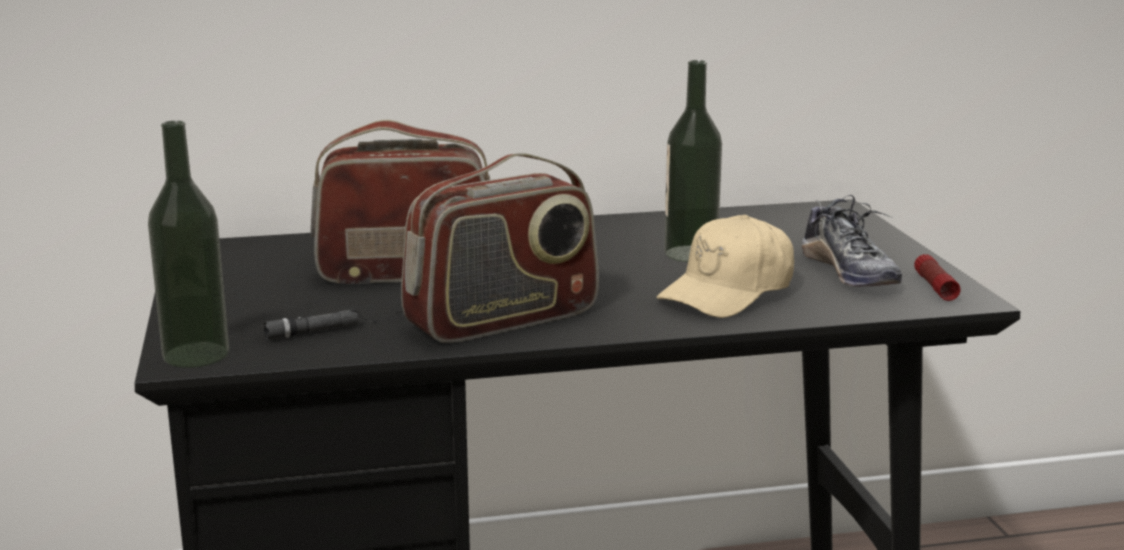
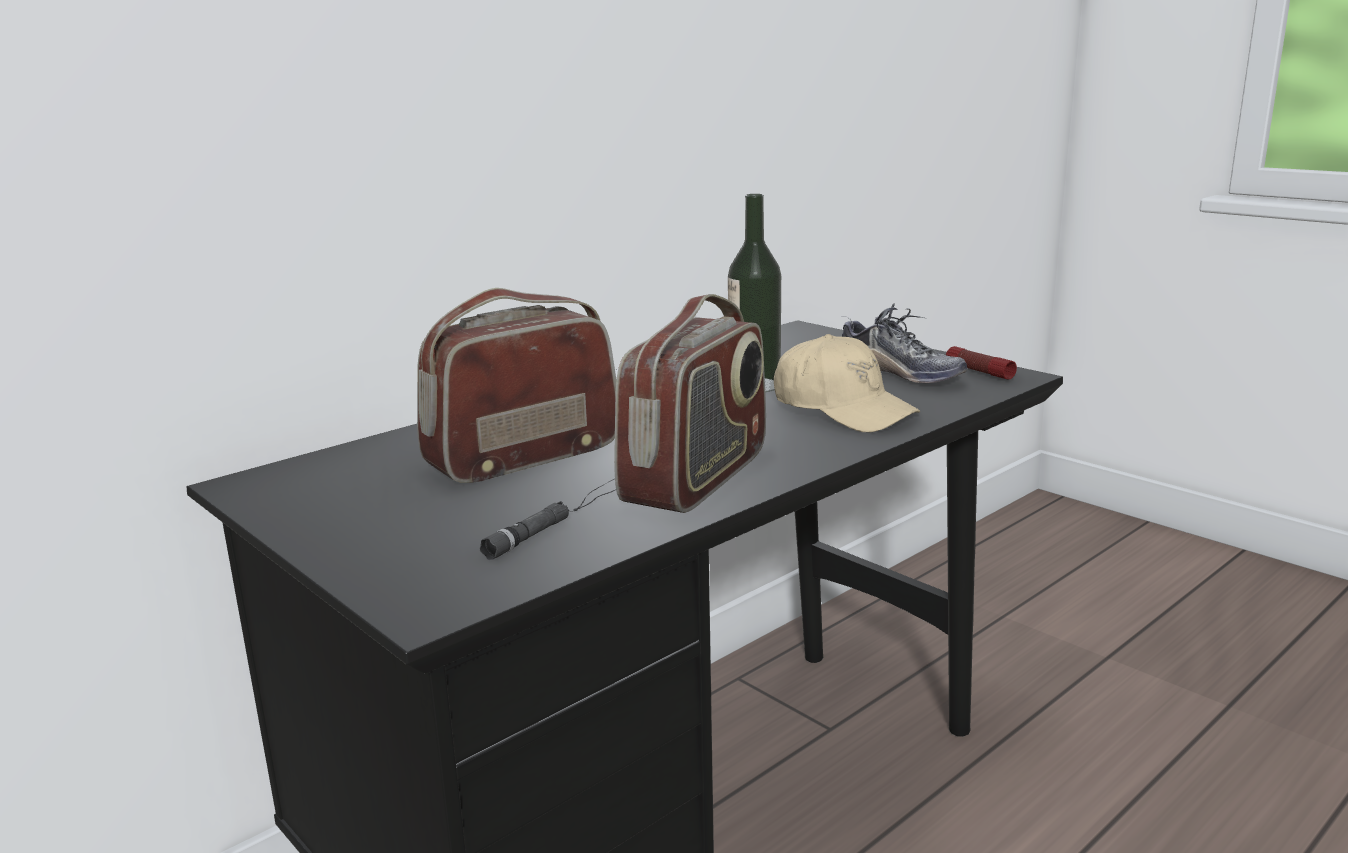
camera: 30 degrees left, 0 degrees up
(196, 355) = (433, 598): bottle -> none
(729, 292) = (842, 409): beige cap -> beige cap turned 60 degrees counterclockwise

